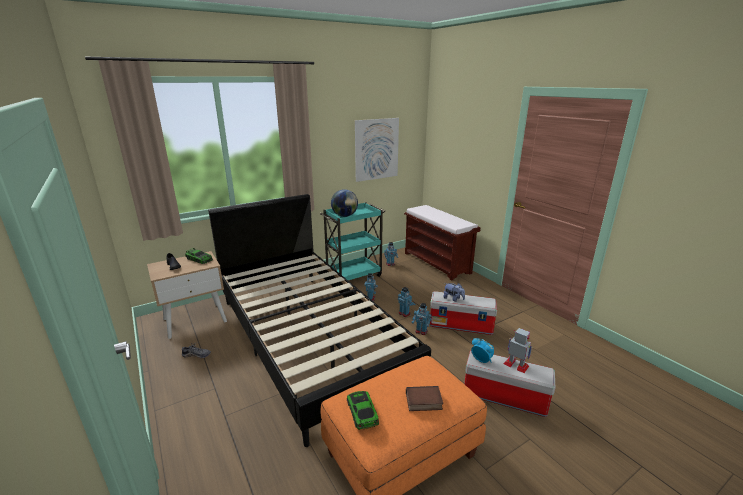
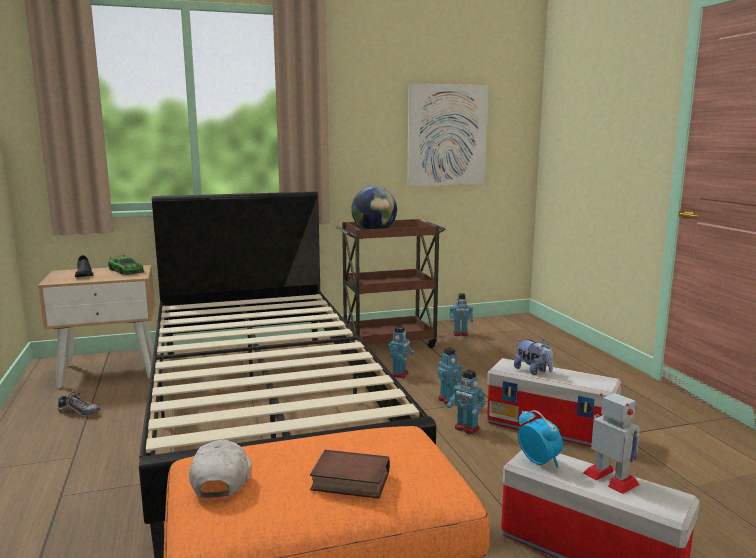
camera: 15 degrees right, 10 degrees down
(354, 275) = (389, 342): turquoise cart -> brown cart
(362, 412) = (222, 478): toy car -> white cap
(437, 263) = (547, 340): brown bench -> none

